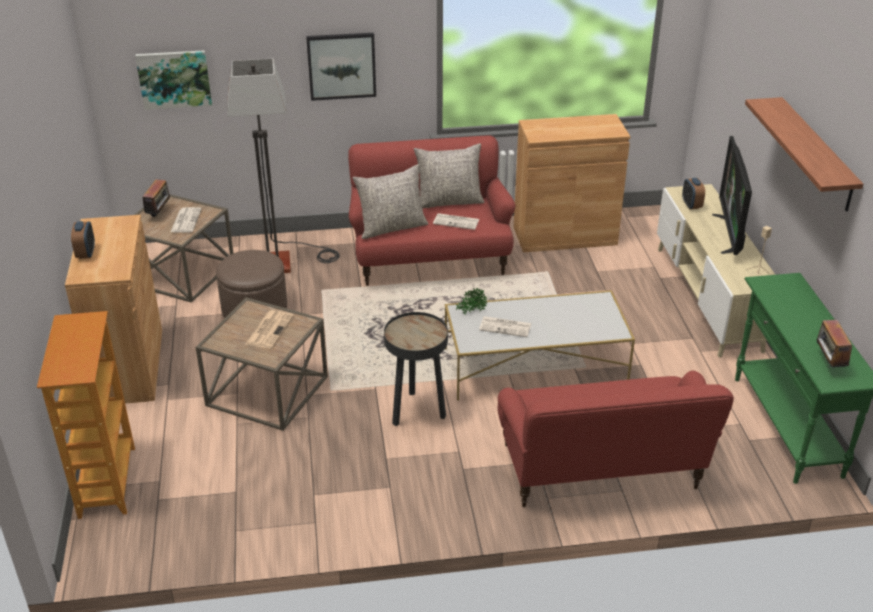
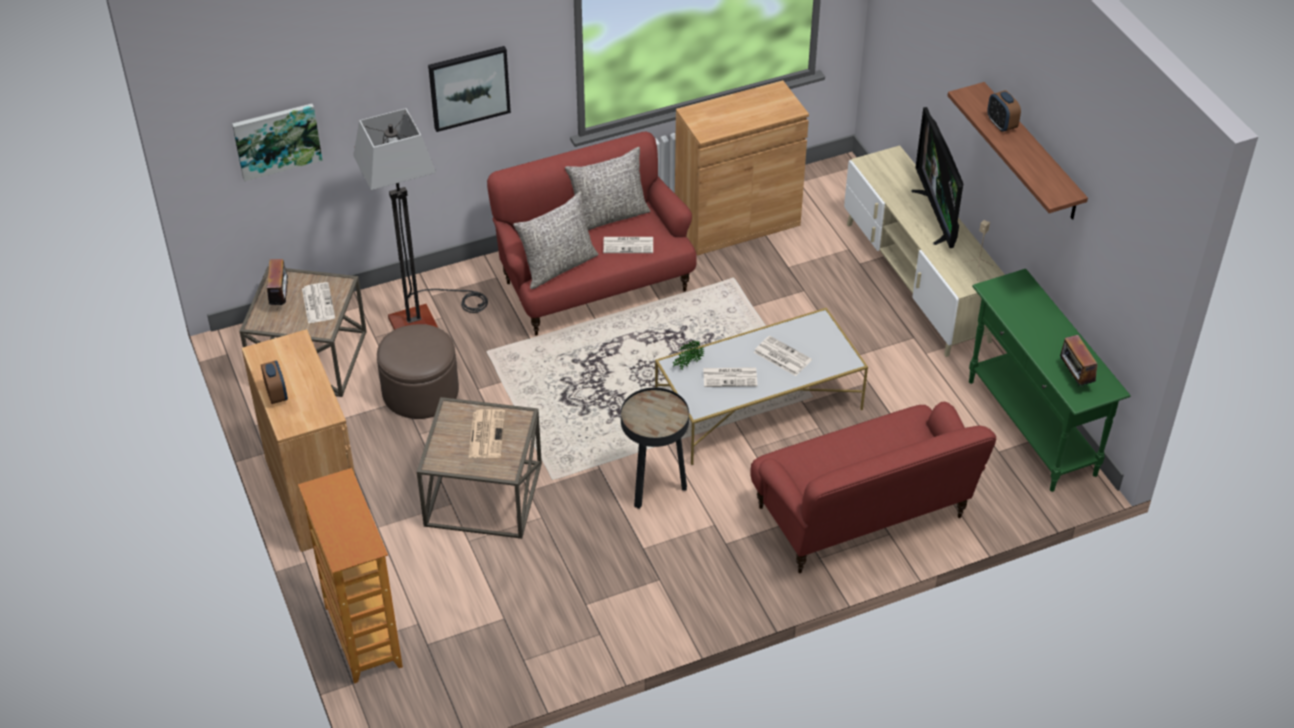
camera: 15 degrees left, 10 degrees up
(557, 319) = (781, 356): none -> newspaper
(691, 205) = (886, 181): alarm clock -> alarm clock (1001, 125)

